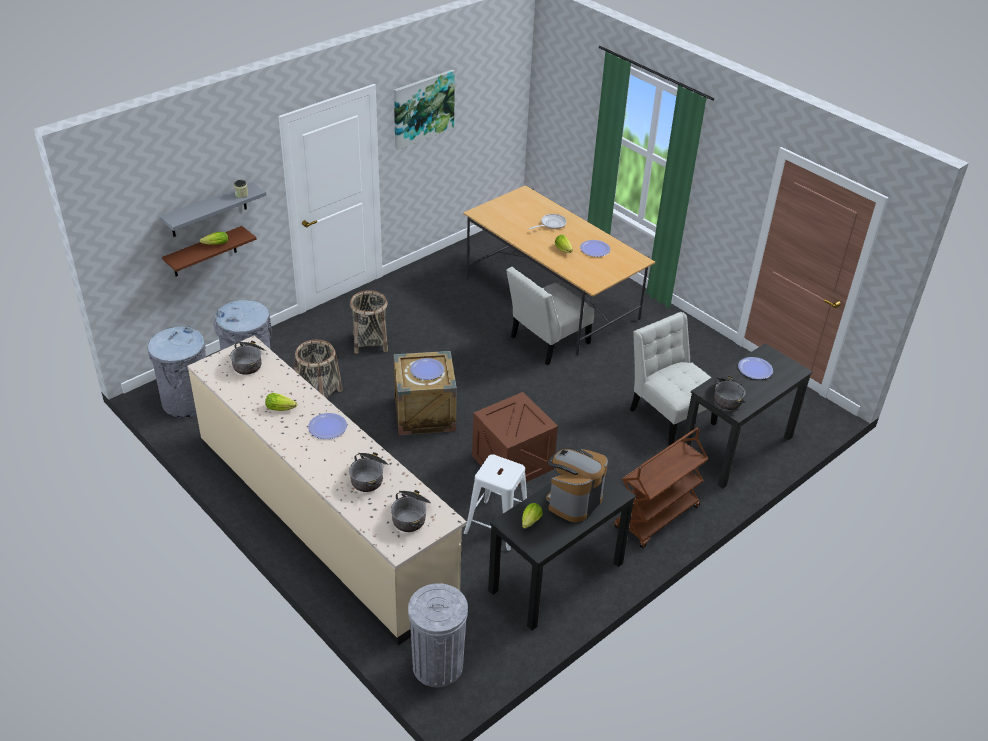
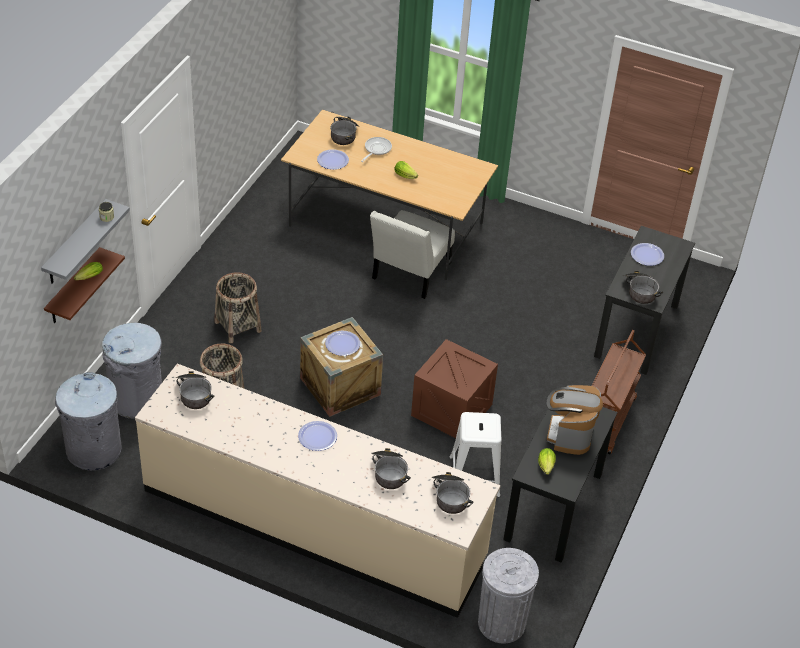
camera: 25 degrees left, 5 degrees up
(282, 408) = (261, 432): lettuce -> none
(423, 108) = (223, 62): picture -> none
(531, 207) = (344, 135): none -> cooking pot
(595, 249) = (434, 167): plate -> plate (332, 160)
(669, 414) = (562, 315): white chair -> none

